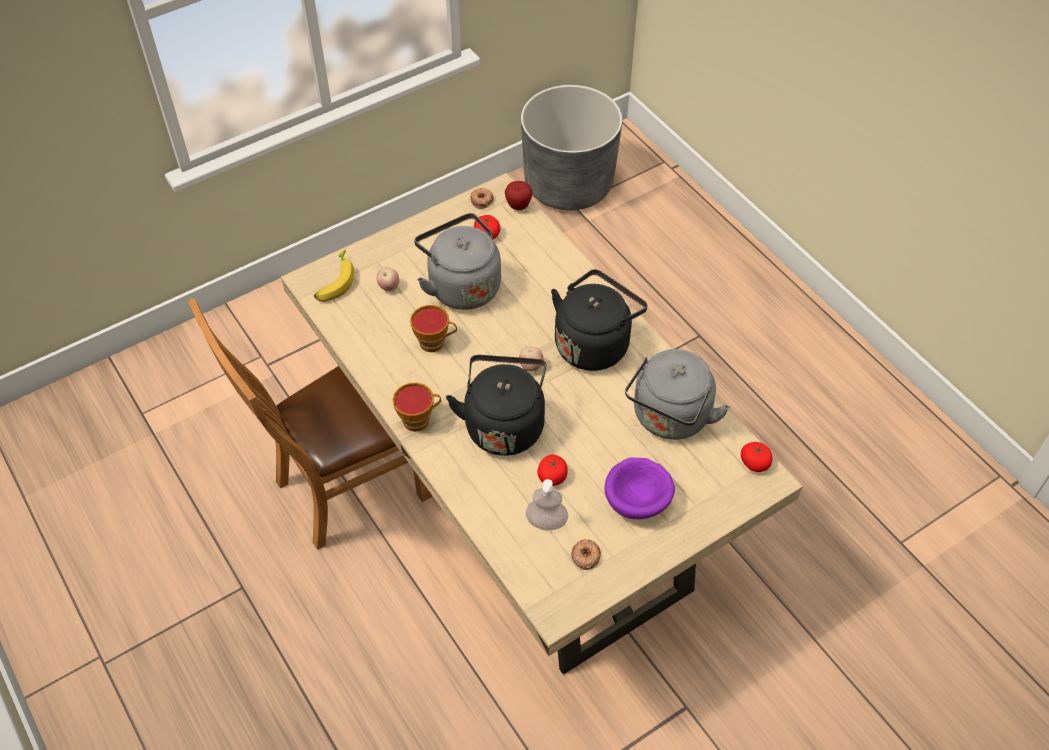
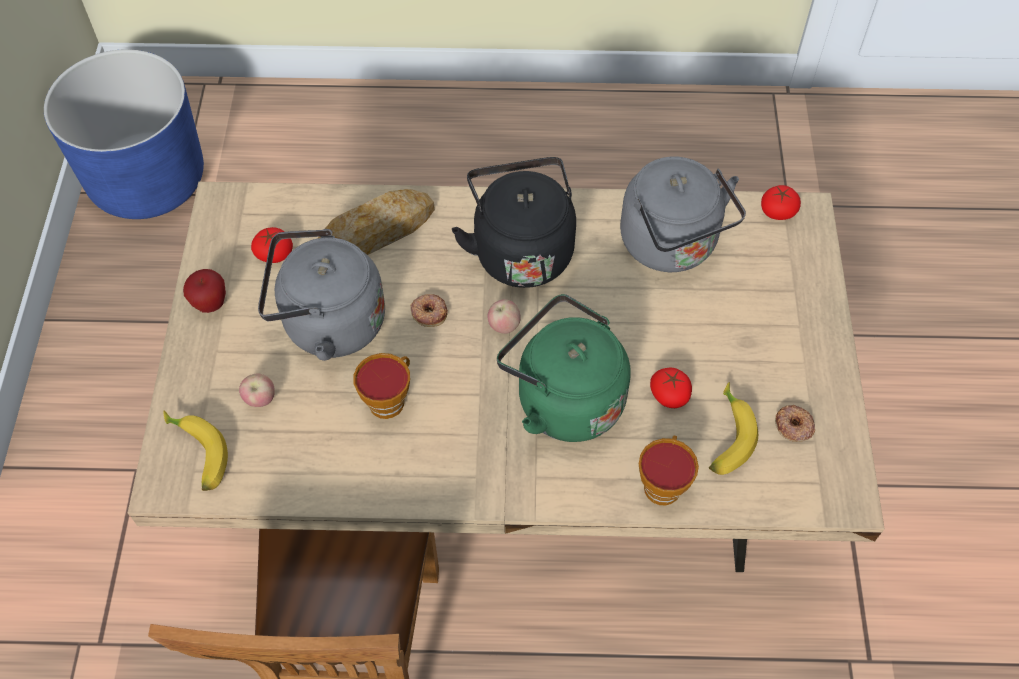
camera: 55 degrees left, 5 degrees up
(419, 419) = (490, 482): cup -> cup (662, 483)
(482, 200) = (217, 228): donut -> donut (429, 312)
(504, 424) = (564, 399): black kettle -> green kettle
(518, 206) = (261, 200): apple -> apple (210, 304)
(543, 269) = (376, 232): none -> bread
(546, 522) = (725, 436): soap dispenser -> banana
(568, 184) = (147, 180): grey planter -> blue planter
(638, 501) = (756, 336): purple bowl -> none

